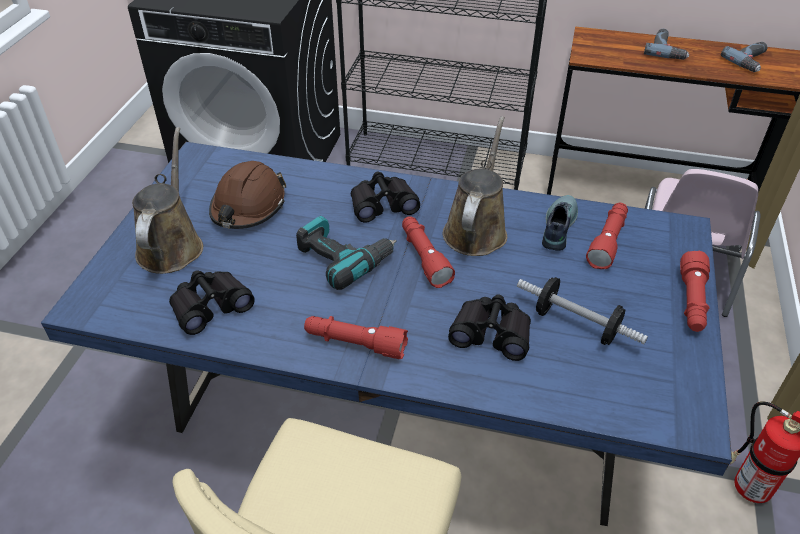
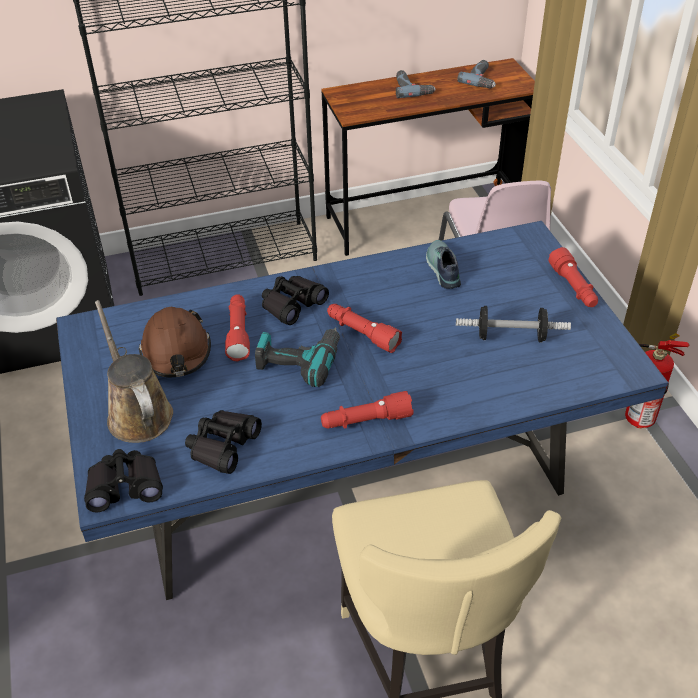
camera: 30 degrees left, 0 degrees up
(476, 229) = (384, 295): brown watering can -> none
(491, 333) = (458, 369): black binoculars -> black binoculars (125, 486)
(608, 241) = (486, 266): red flashlight -> red flashlight (238, 333)

